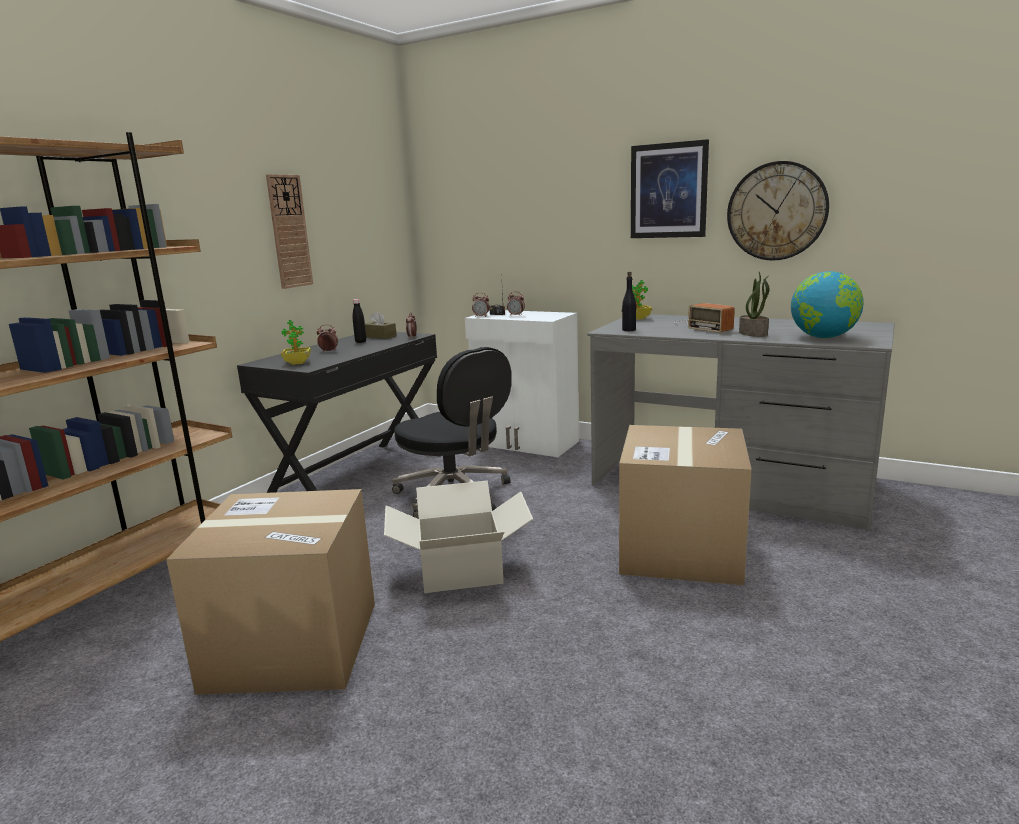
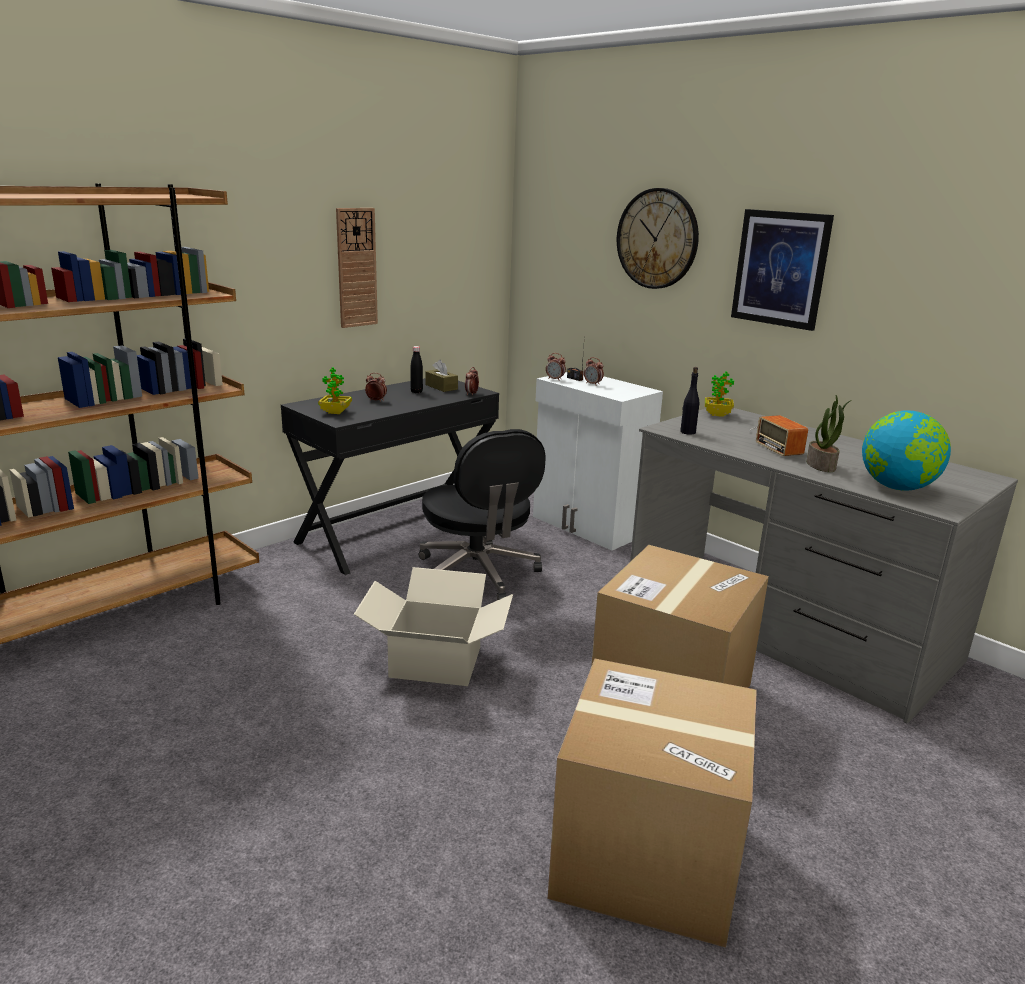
camera: 15 degrees right, 5 degrees up
(293, 645) = (248, 700): cardboard box -> cardboard box (646, 856)
(777, 211) = (900, 315): wall clock -> wall clock (657, 239)

